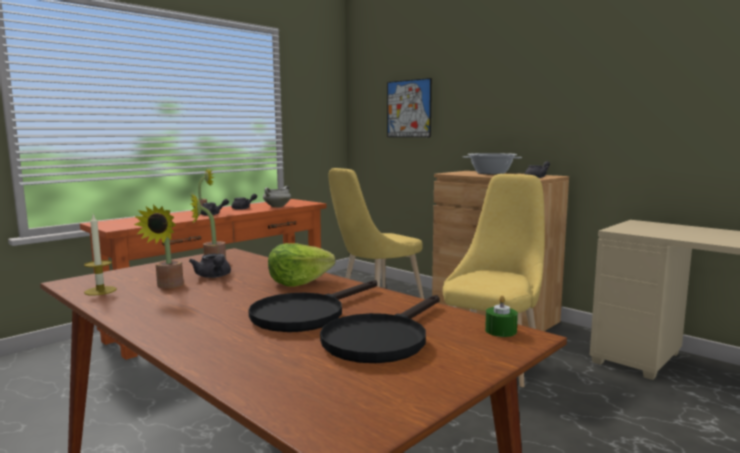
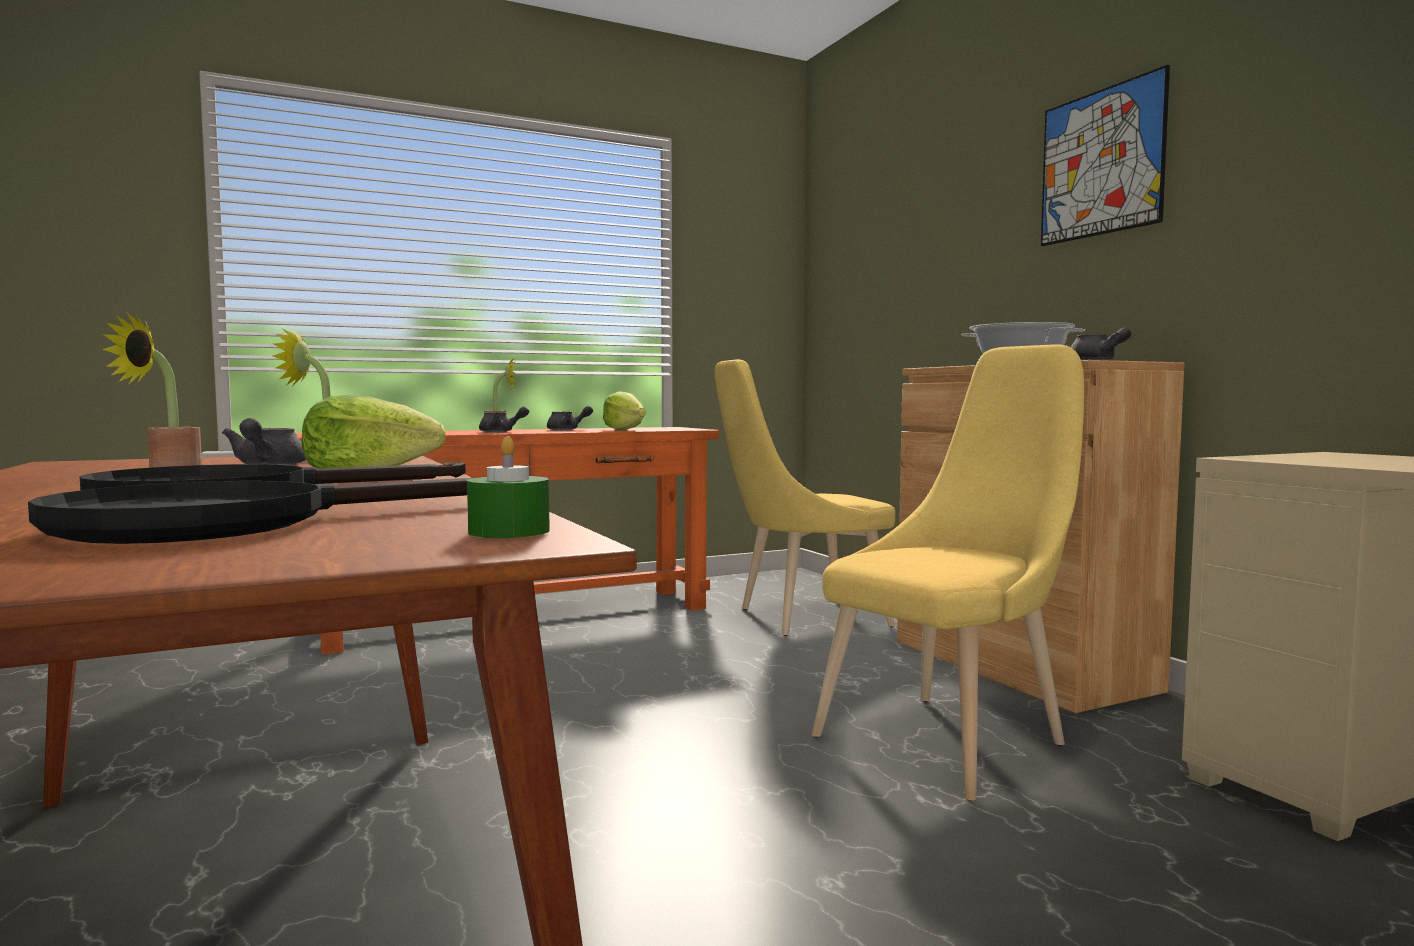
camera: 20 degrees right, 5 degrees down
(100, 291) = (63, 468): candle -> none
(277, 207) = (624, 430): white cooking pot -> lettuce
(408, 109) = (895, 264): picture -> picture (1101, 163)

